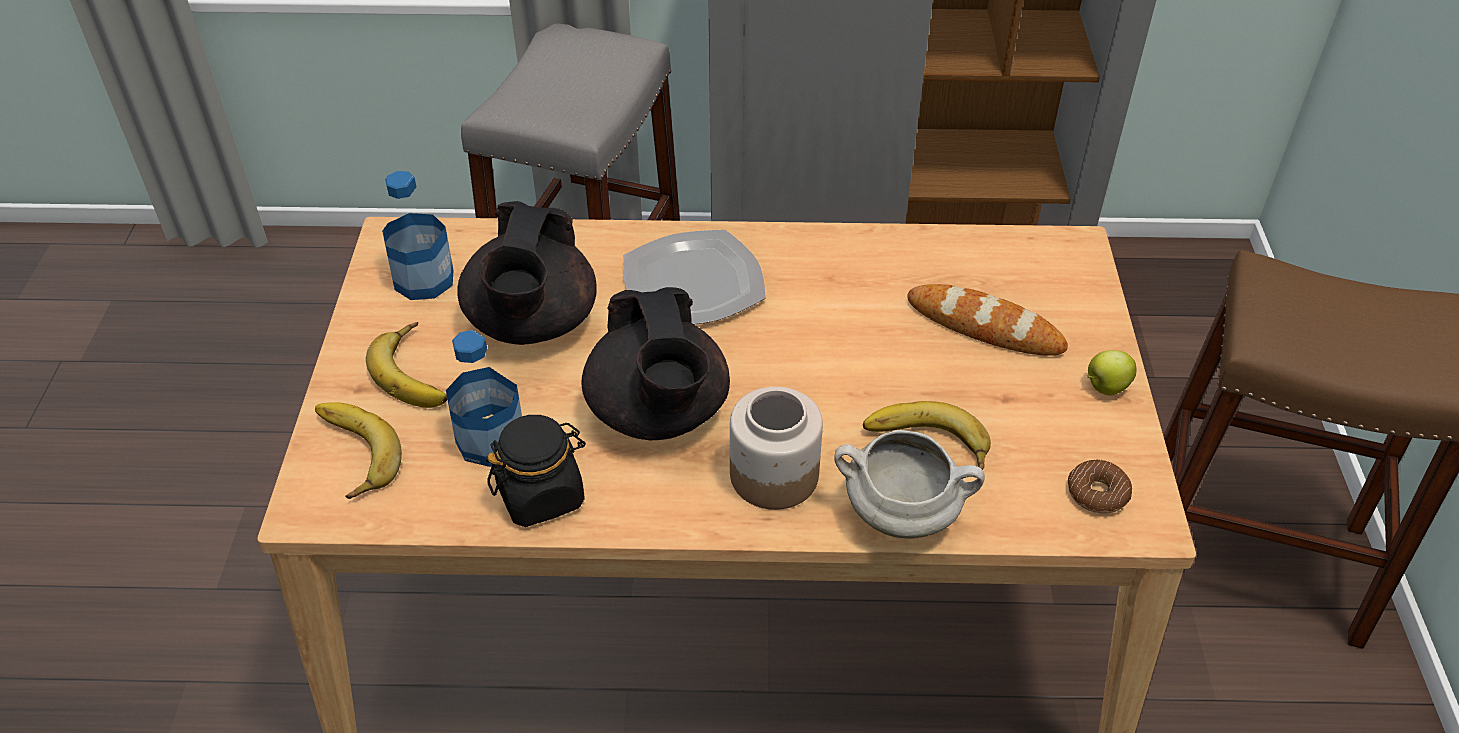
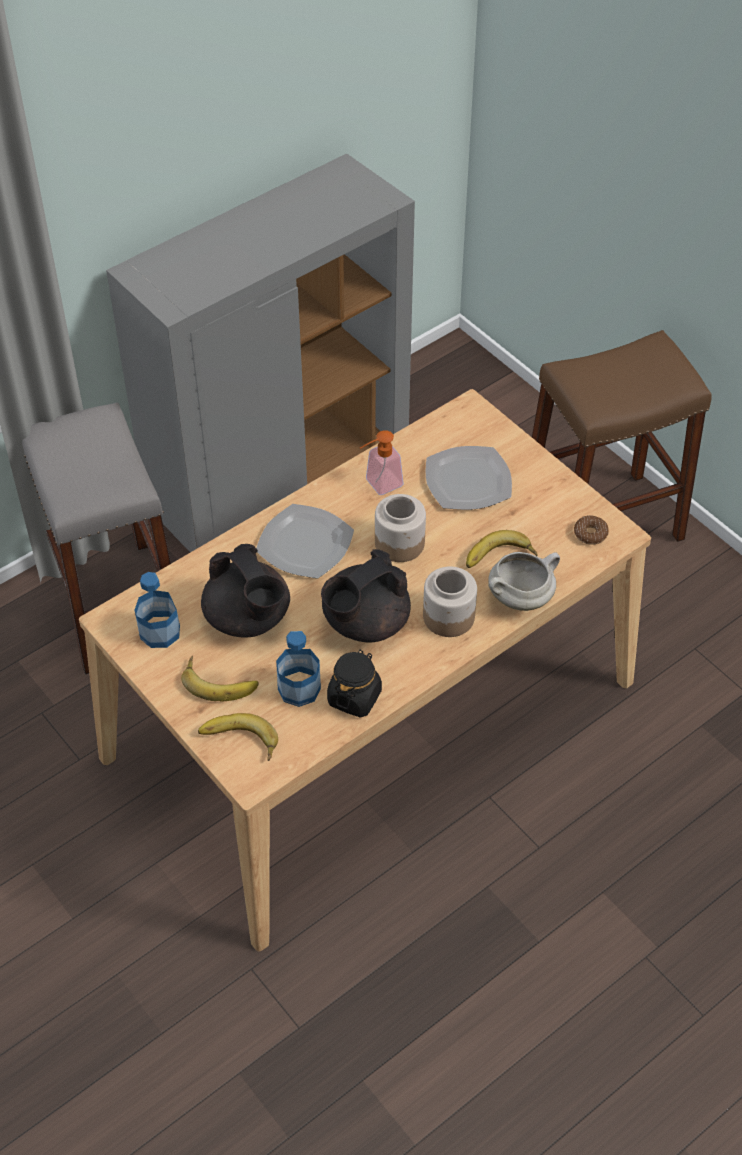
camera: 40 degrees left, 5 degrees up
(658, 413) = (364, 622): black teapot -> black teapot turned 105 degrees clockwise
(810, 348) = (400, 543): none -> jar
(857, 269) = (378, 485): none -> soap dispenser
(984, 326) = (468, 480): bread -> plate
(1105, 387) = (549, 479): apple -> none

